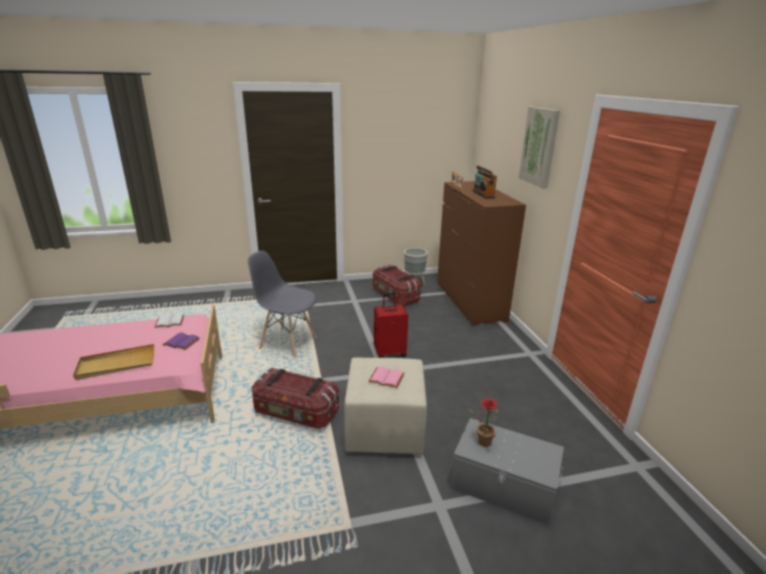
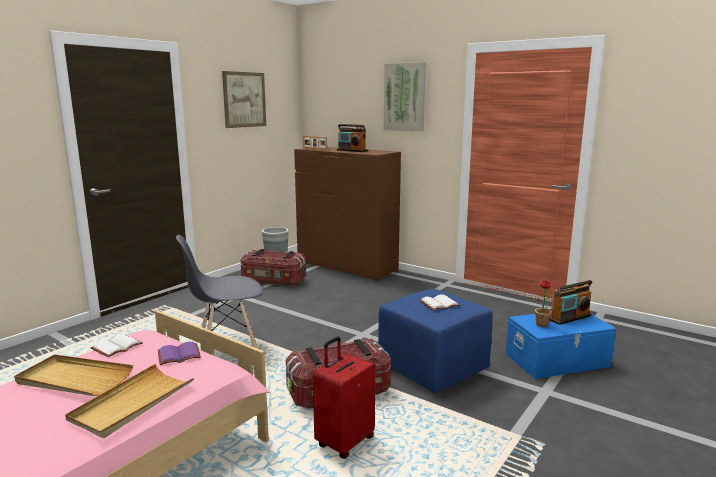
camera: 40 degrees left, 10 degrees down
(123, 335) = (74, 379): none -> beige tray
(385, 430) = (434, 369): beige ottoman -> blue ottoman
(387, 377) = (439, 303): pink book -> white book
(390, 352) = (343, 320): red suitcase -> red suitcase (344, 442)
(407, 131) = (244, 99): none -> picture
(503, 485) = (558, 361): grey storage box -> blue storage box
(527, 450) = (569, 318): none -> radio

